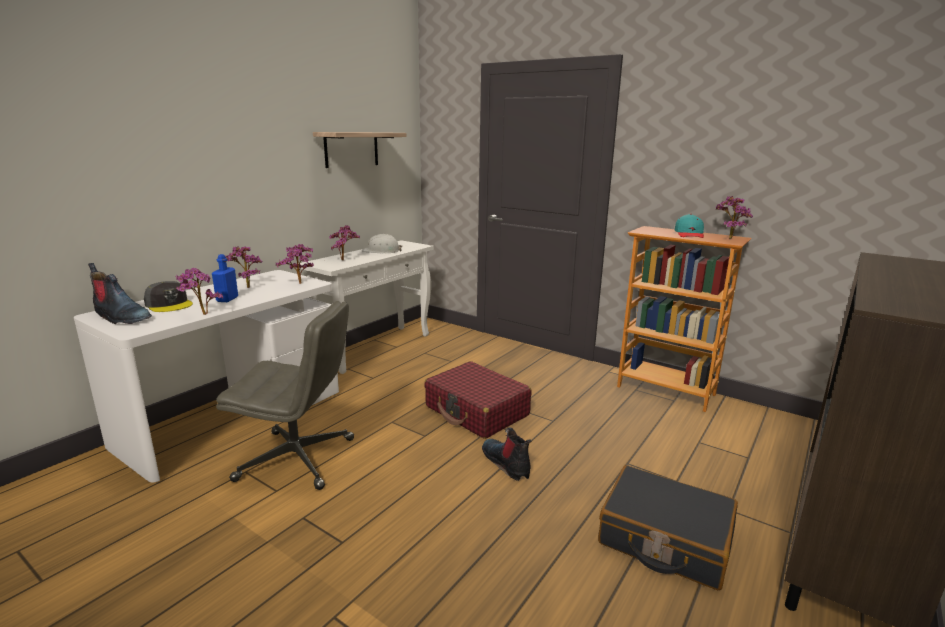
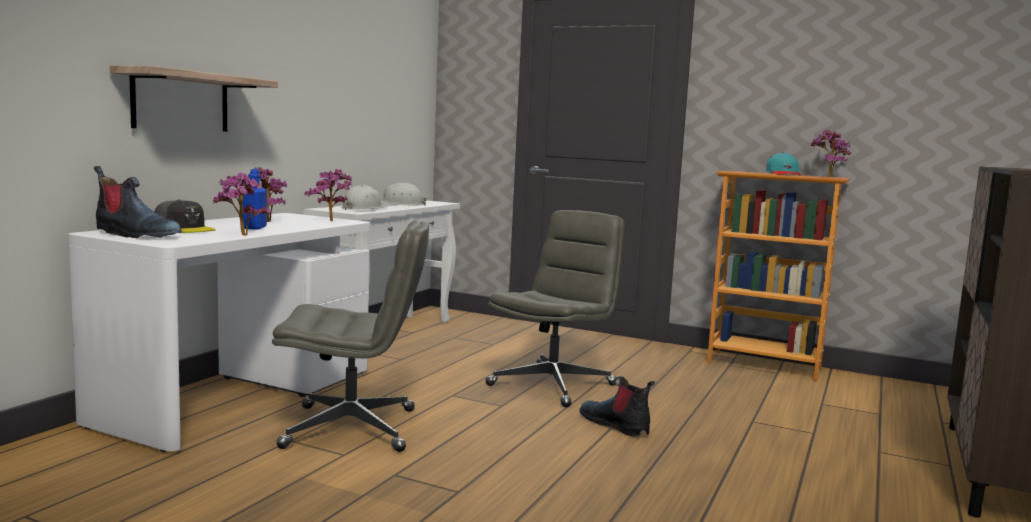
camera: 10 degrees left, 10 degrees down
(345, 260) = (363, 208): potted plant -> white hard hat
(351, 149) = (368, 76): shelf -> shelf (181, 101)
(477, 411) = (552, 385): red suitcase -> grey office chair
(664, 539) = (824, 475): black suitcase -> none

